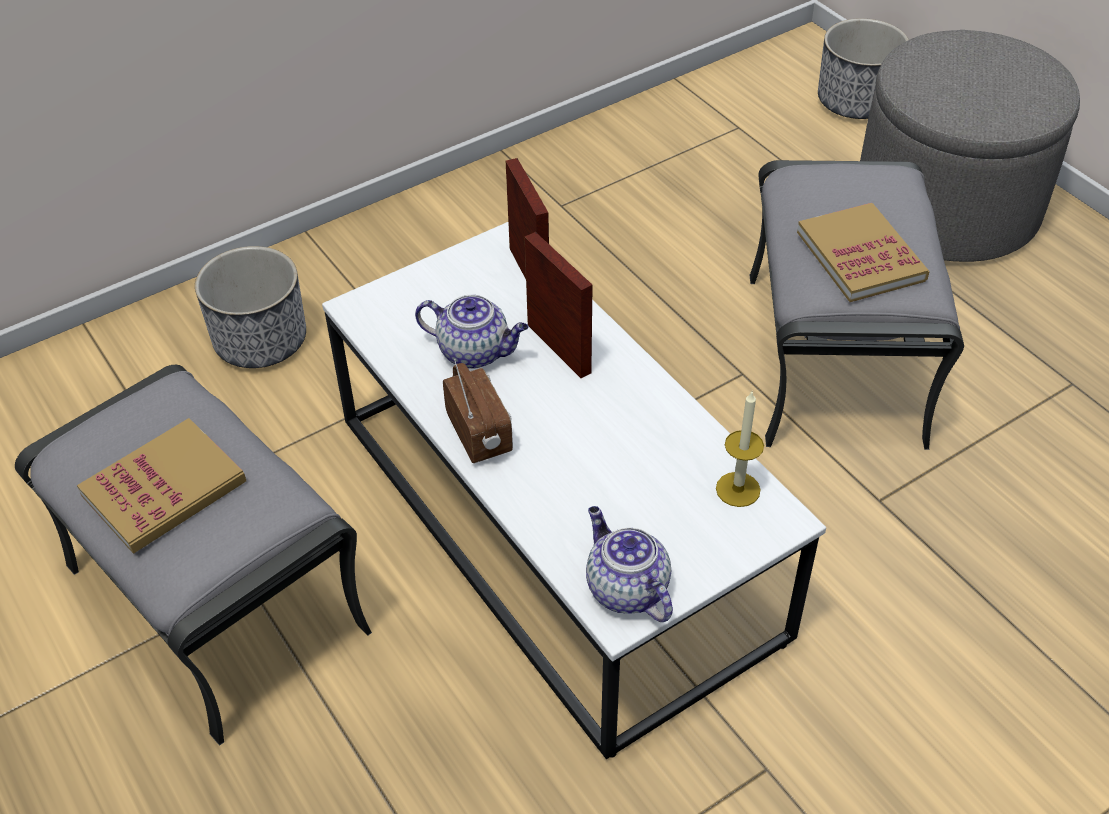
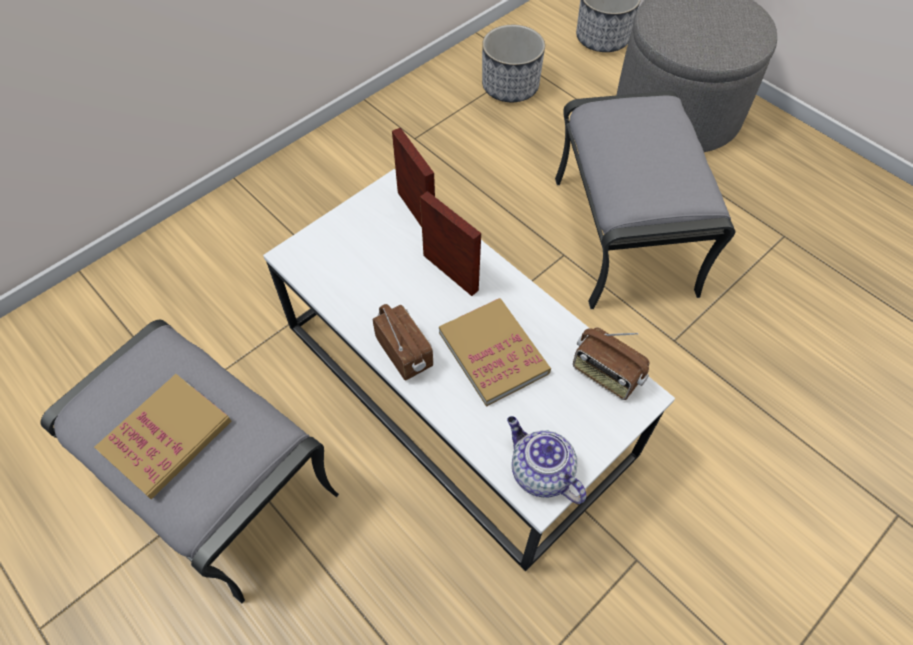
camera: 10 degrees left, 10 degrees up
(261, 340) = (216, 269): planter -> planter (510, 87)
(475, 352) = (388, 283): teapot -> none
(738, 489) = (605, 375): candle -> radio
(860, 256) = (655, 172): book -> book (493, 353)

